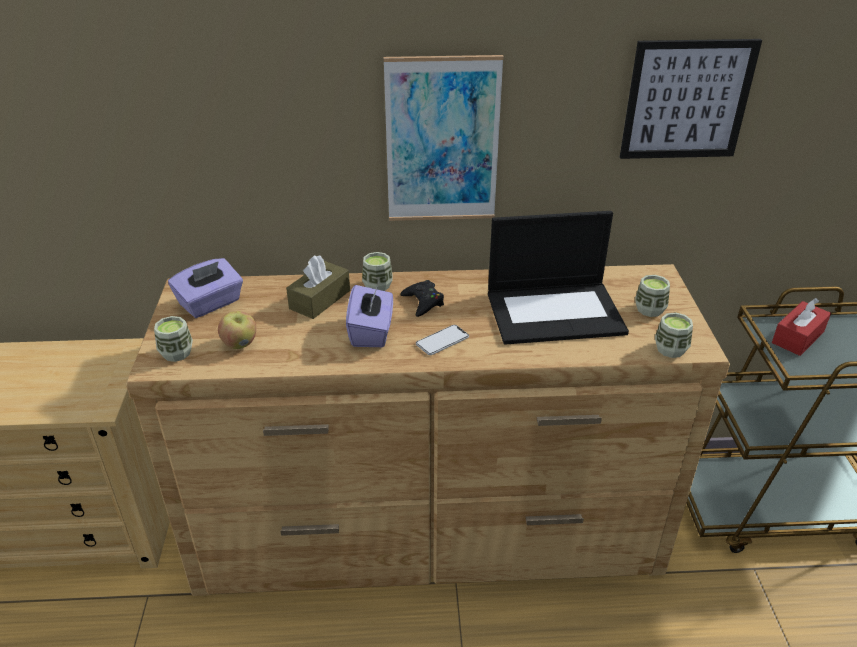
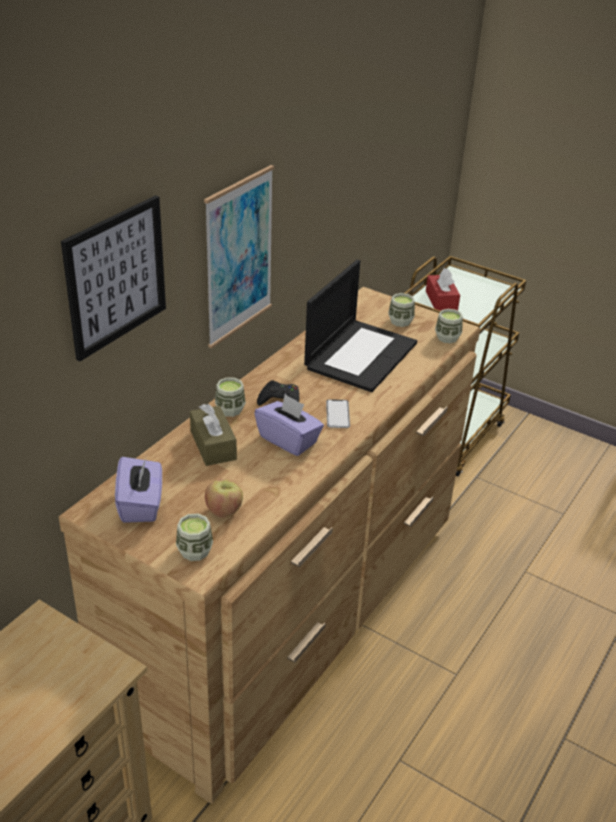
camera: 55 degrees left, 0 degrees up
(687, 100) = (358, 156): picture -> picture (116, 277)

